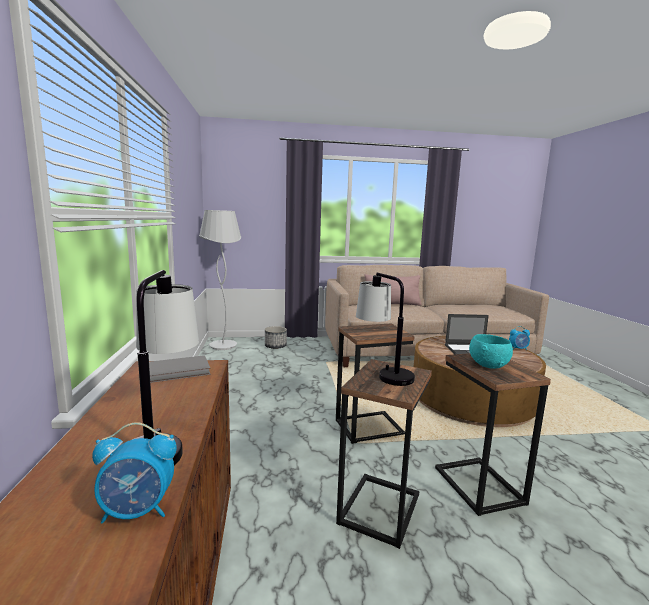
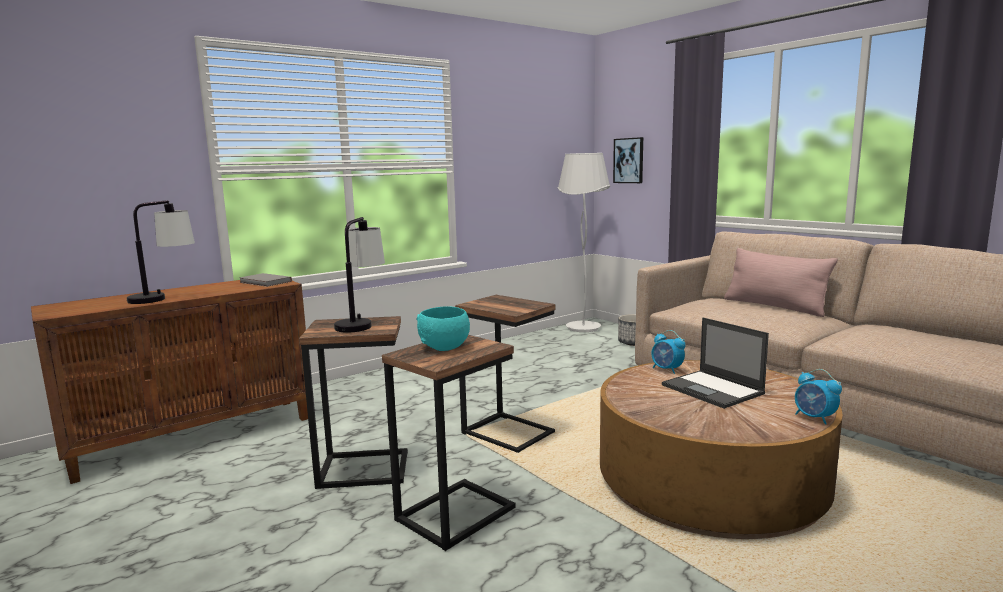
camera: 60 degrees right, 0 degrees up
(138, 511) = (101, 308): alarm clock -> alarm clock (667, 369)
(240, 217) = (629, 160): none -> picture

